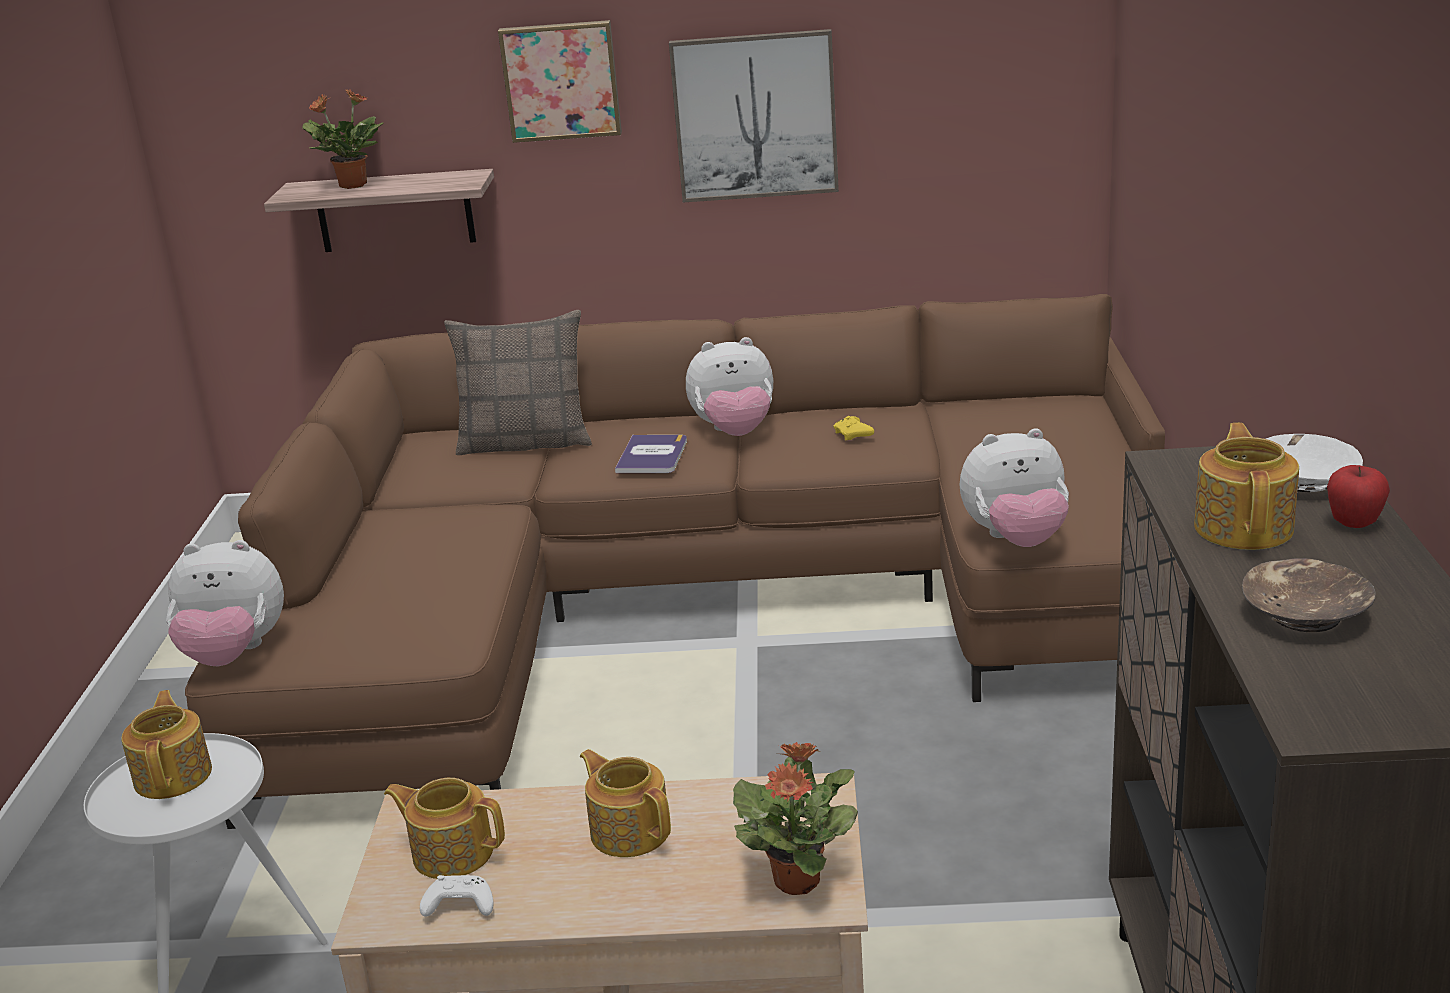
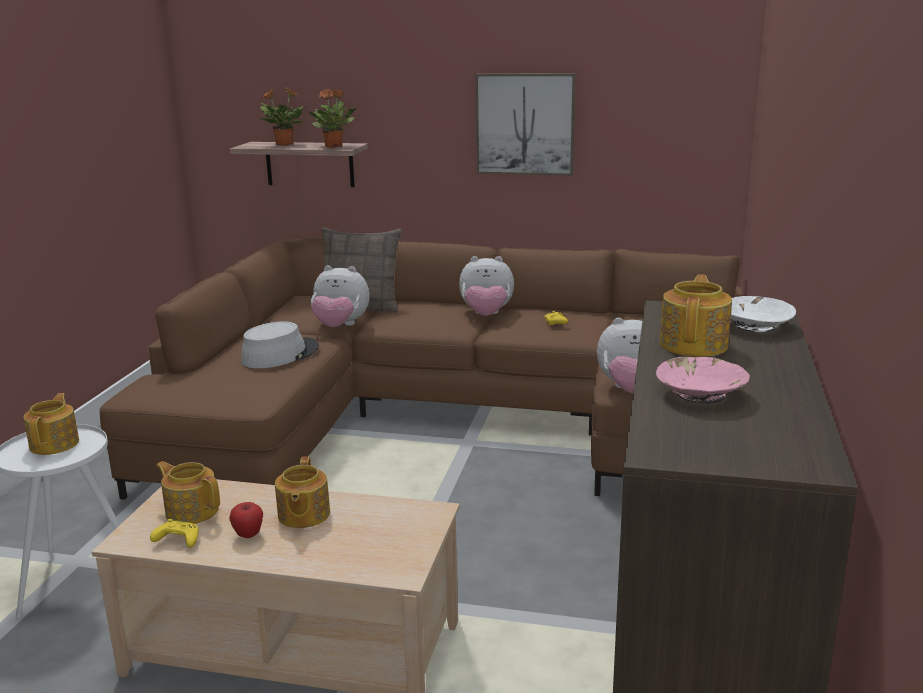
camera: 10 degrees right, 5 degrees down
(234, 654) = (135, 391): plush toy -> plush toy (340, 326)
(442, 552) = (280, 354): none -> grey hat
(458, 907) = (177, 541): white game controller -> yellow game controller
(561, 80) = (411, 93): picture -> none
(630, 830) = (303, 515): teapot -> teapot turned 150 degrees counterclockwise
(652, 456) = (429, 320): book -> none
(798, 880) = (390, 558): potted plant -> potted plant (334, 146)
(1306, 614) = (701, 393): brown bowl -> pink bowl
(1354, 524) = (772, 351): apple -> apple (248, 535)

